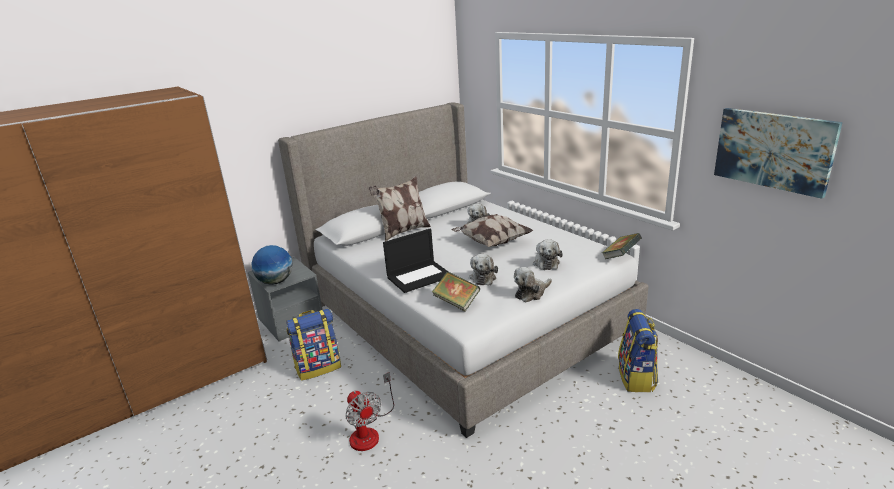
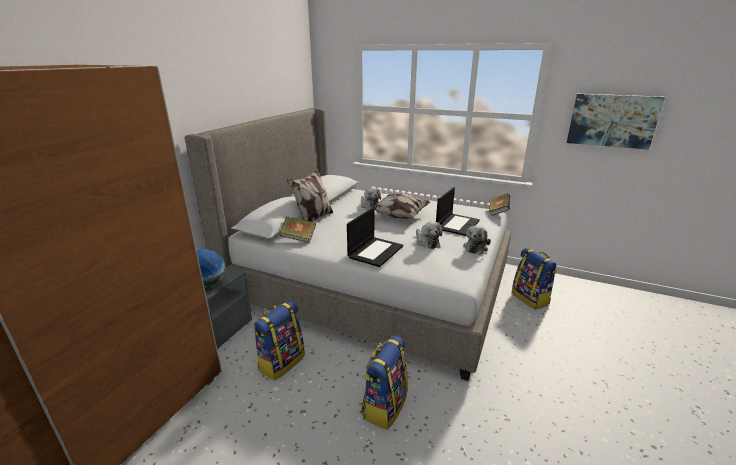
camera: 30 degrees left, 0 degrees up
(369, 431) = (384, 405): fan -> backpack
(456, 302) = (432, 265): book -> book (298, 238)
(546, 262) = (457, 224): plush toy -> laptop

